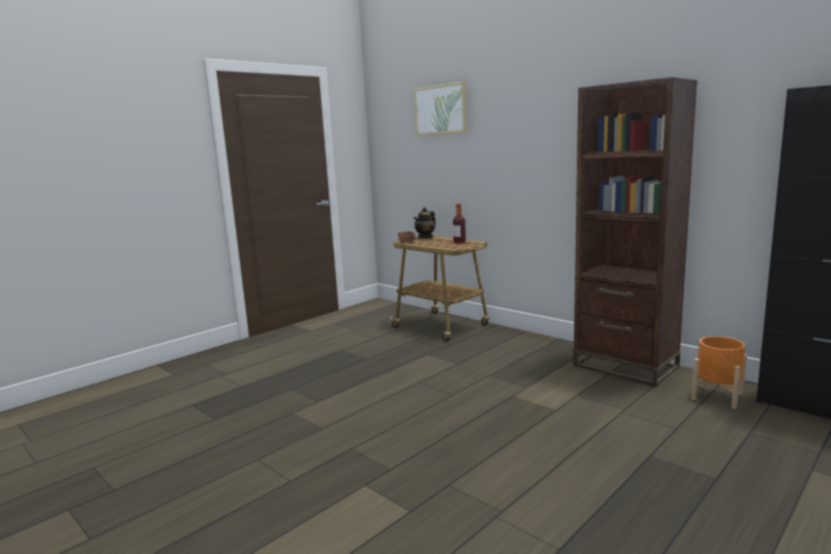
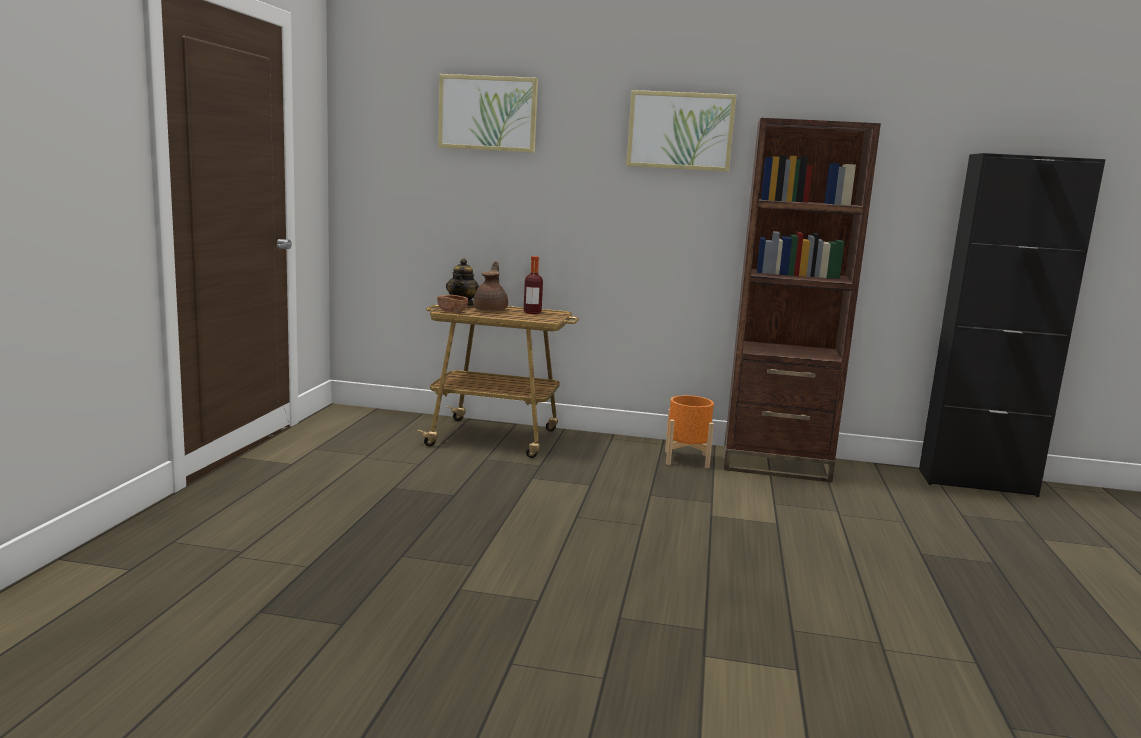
camera: 35 degrees left, 0 degrees up
(436, 241) = (491, 310): none -> brown teapot
(555, 104) = (680, 131): none -> picture
(717, 396) = (893, 484): orange planter -> orange planter (686, 459)

